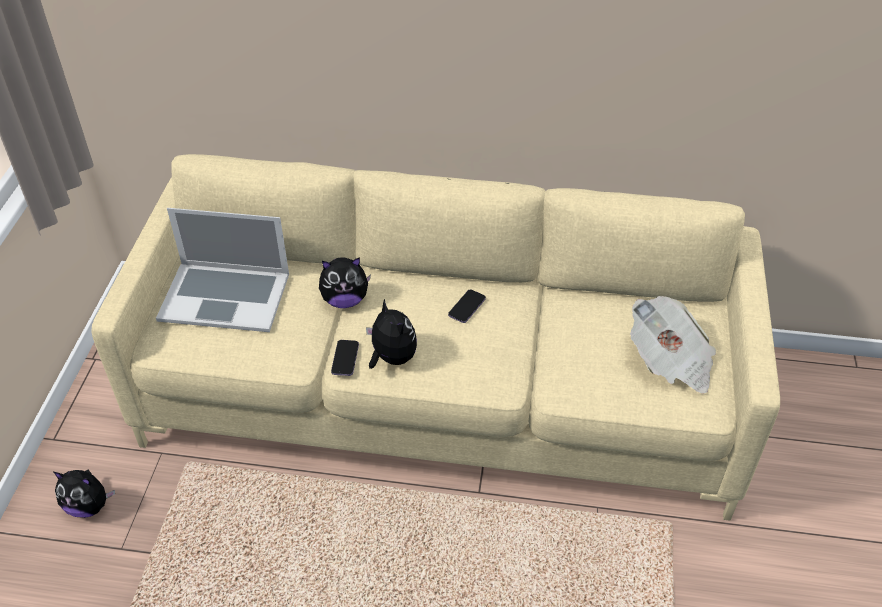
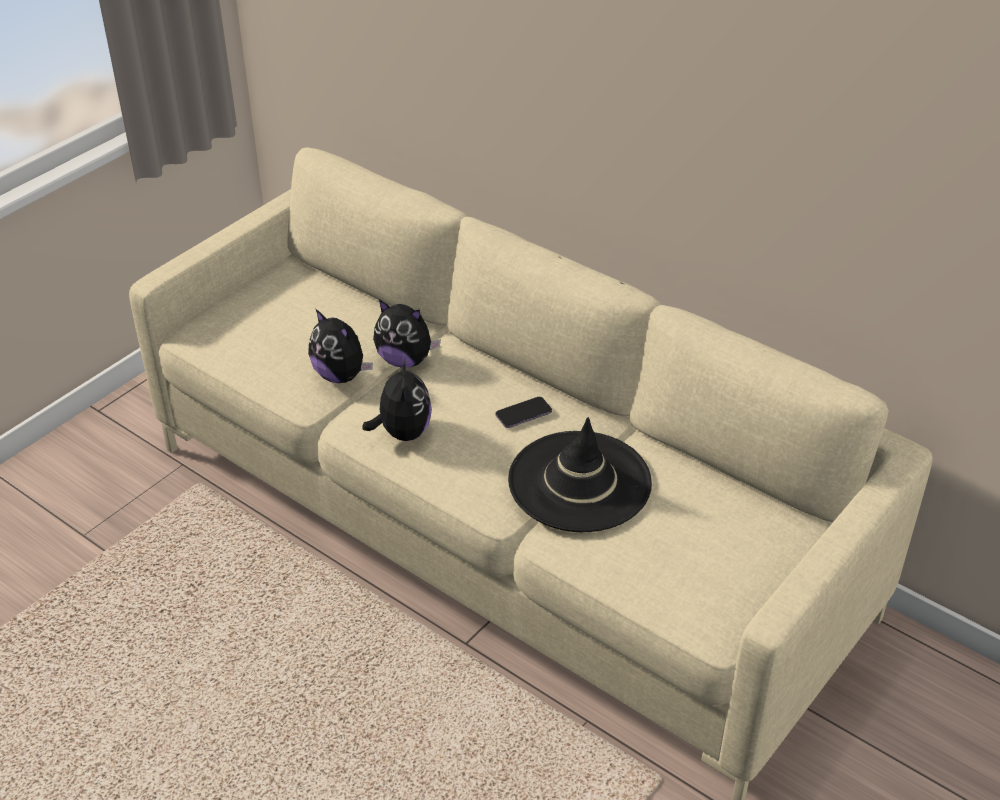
camera: 30 degrees right, 5 degrees down
(89, 506) = (84, 484): plush toy -> plush toy (341, 375)
(225, 296) = (288, 311): laptop -> none
(345, 359) = (355, 415): phone -> none
(544, 342) = (579, 482): none -> black hat
(670, 361) = (710, 561): newspaper -> none

